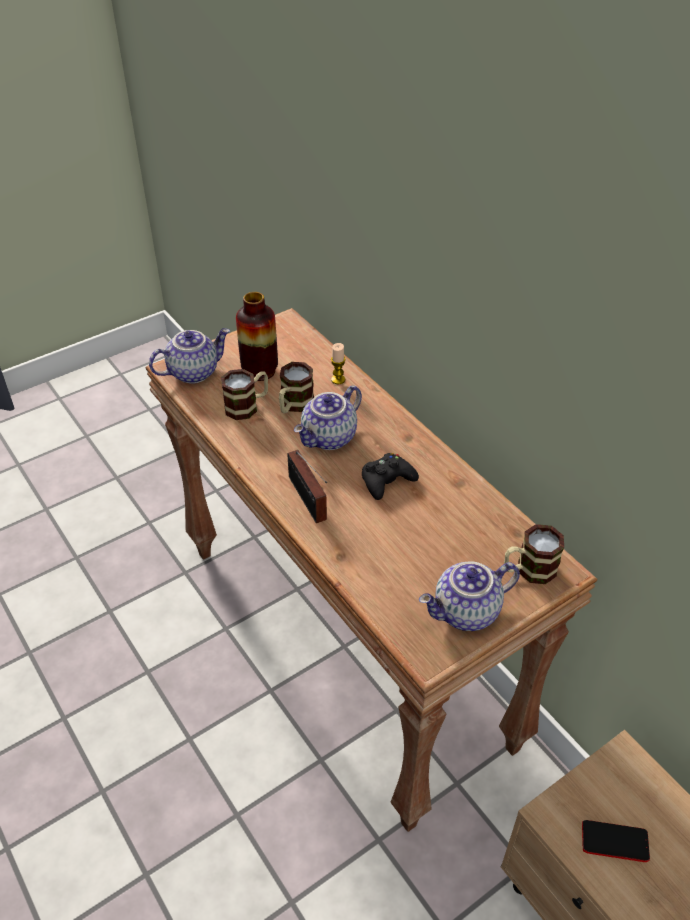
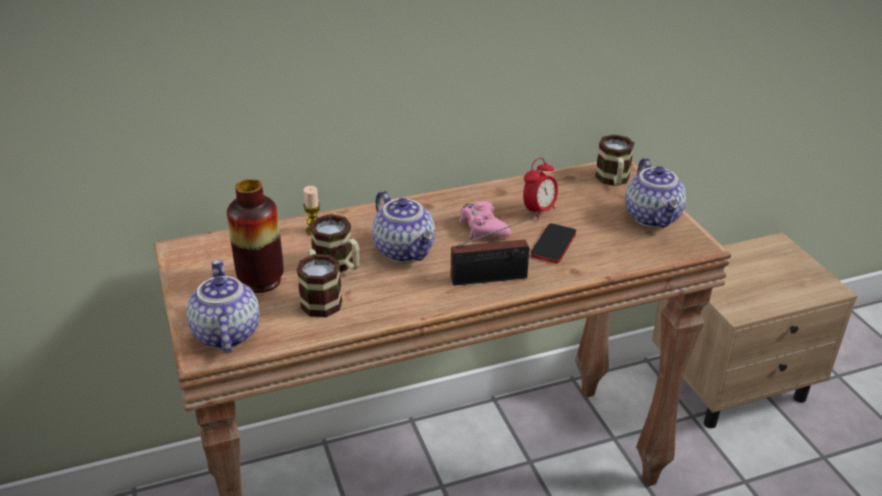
camera: 75 degrees left, 10 degrees down
(386, 481) = (483, 228): black game controller -> pink game controller
(434, 516) = (539, 211): none -> alarm clock
(614, 841) = (759, 287): phone -> phone (553, 244)

